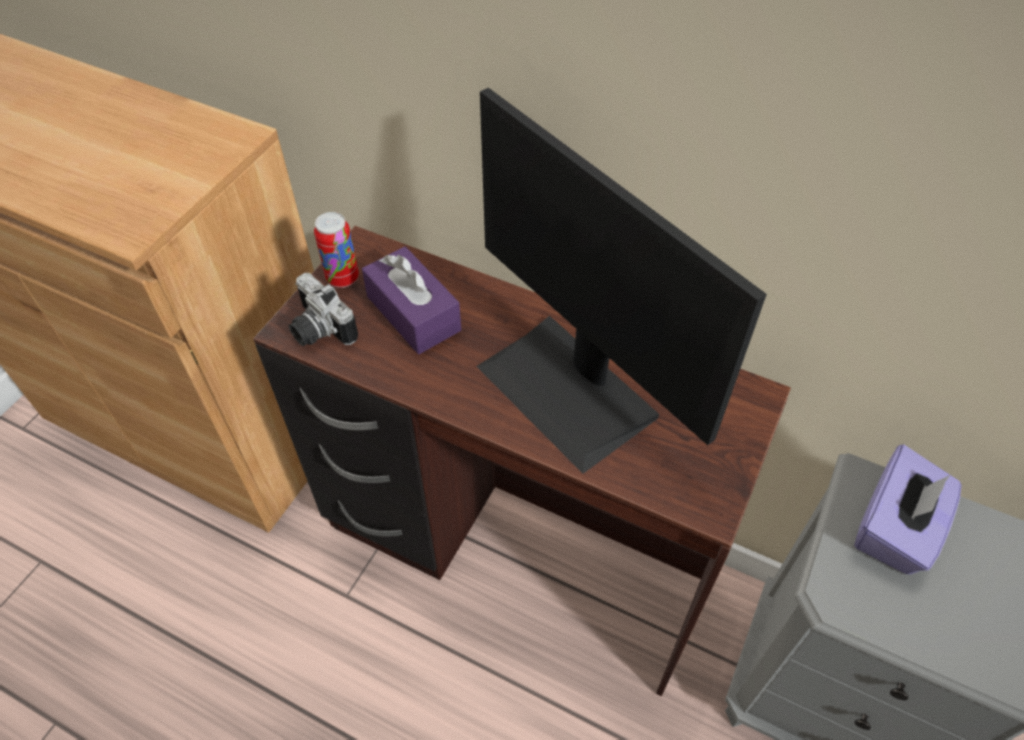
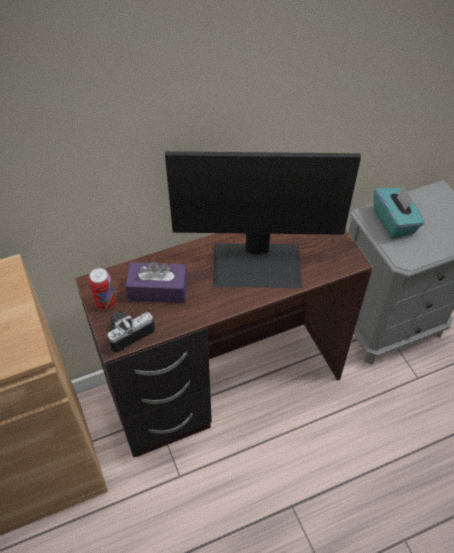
camera: 50 degrees left, 0 degrees up
(318, 330) = (128, 332): camera -> camera turned 150 degrees clockwise
(895, 529) = (394, 222): purple tissue box -> turquoise tissue box

